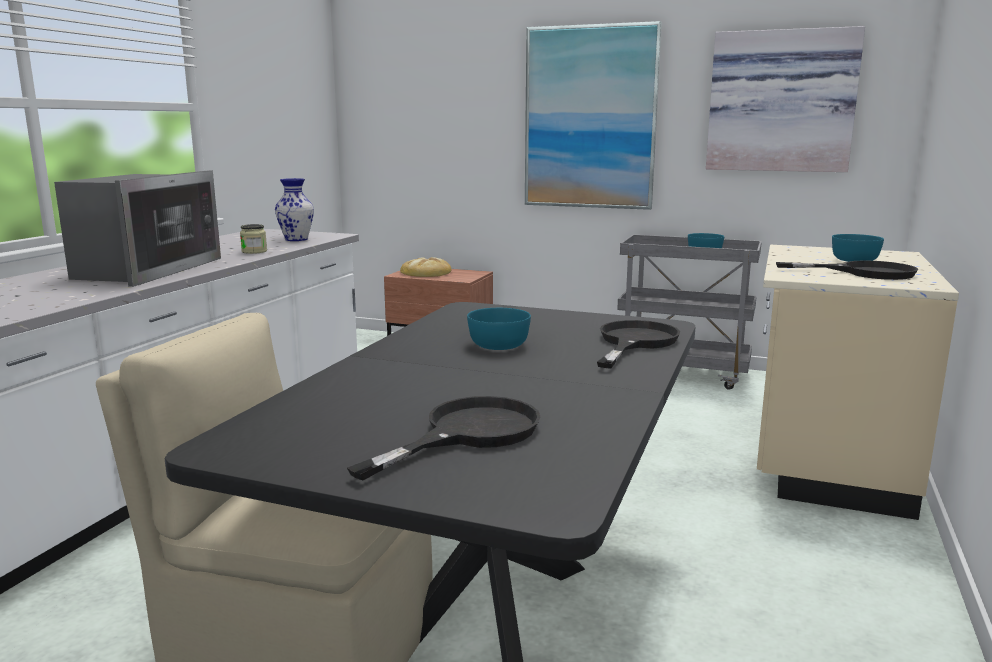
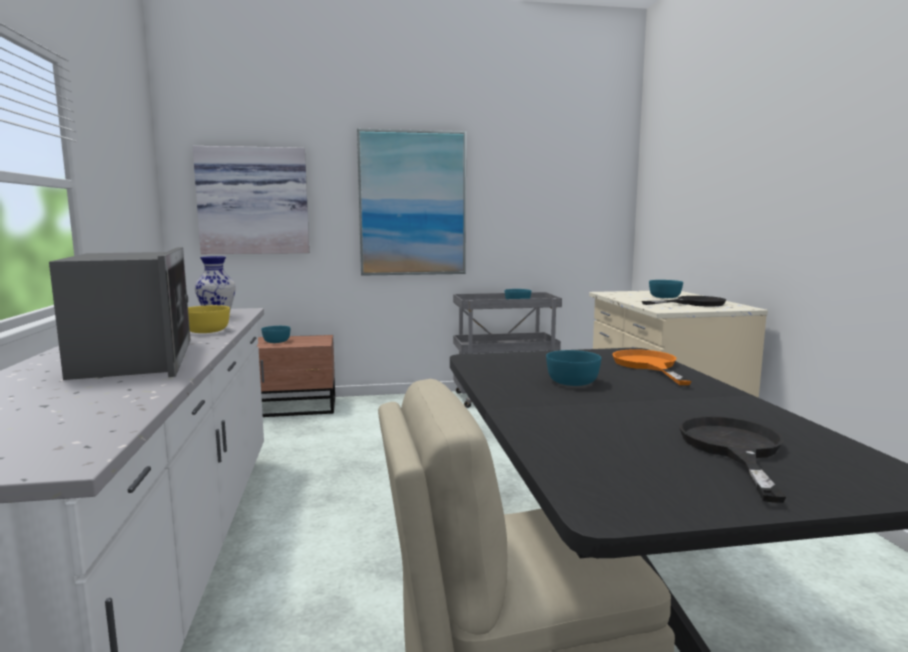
camera: 30 degrees left, 5 degrees down
(254, 251) = (207, 331): jar -> yellow bowl
(426, 272) = (277, 341): bread -> turquoise bowl
(634, 342) = (648, 365): black frying pan -> orange frying pan
(781, 101) = (550, 193): picture -> picture (253, 201)

